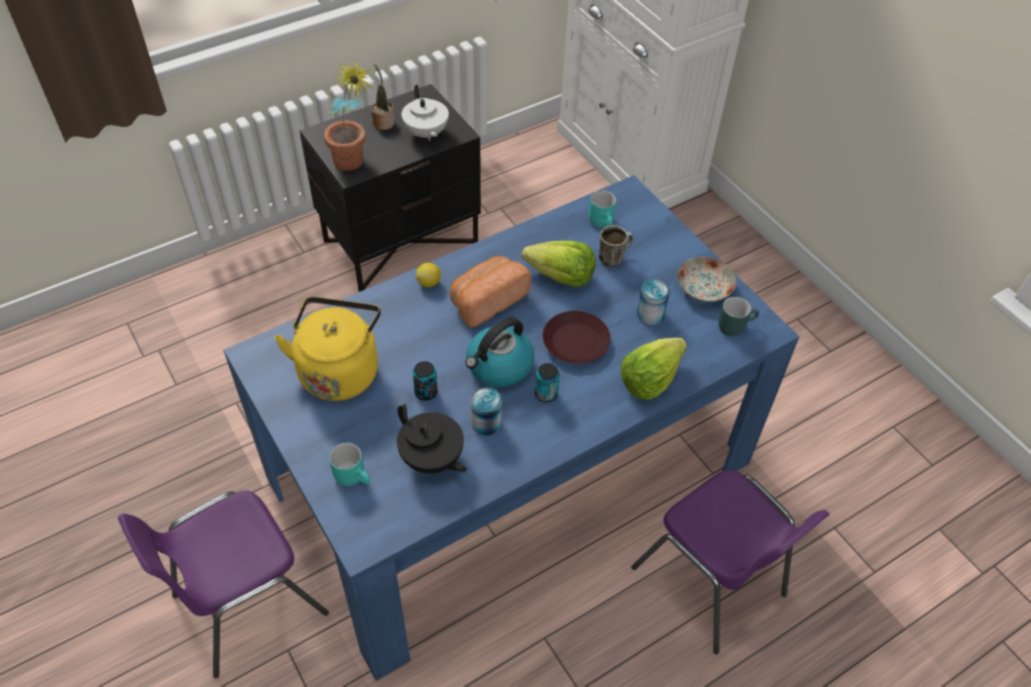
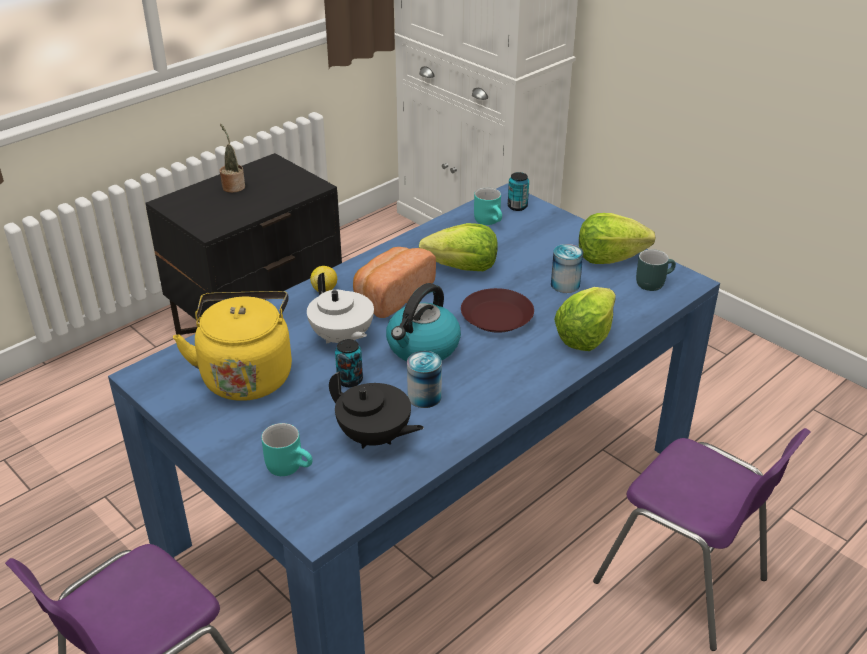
camera: 10 degrees left, 15 degrees down
(353, 166) = (211, 223): potted plant -> none
(426, 134) = (280, 190): white teapot -> white teapot (342, 338)
(546, 394) = (481, 363): can -> can (517, 206)
(613, 257) = (510, 246): mug -> none
(703, 288) = (609, 258): plate -> lettuce

